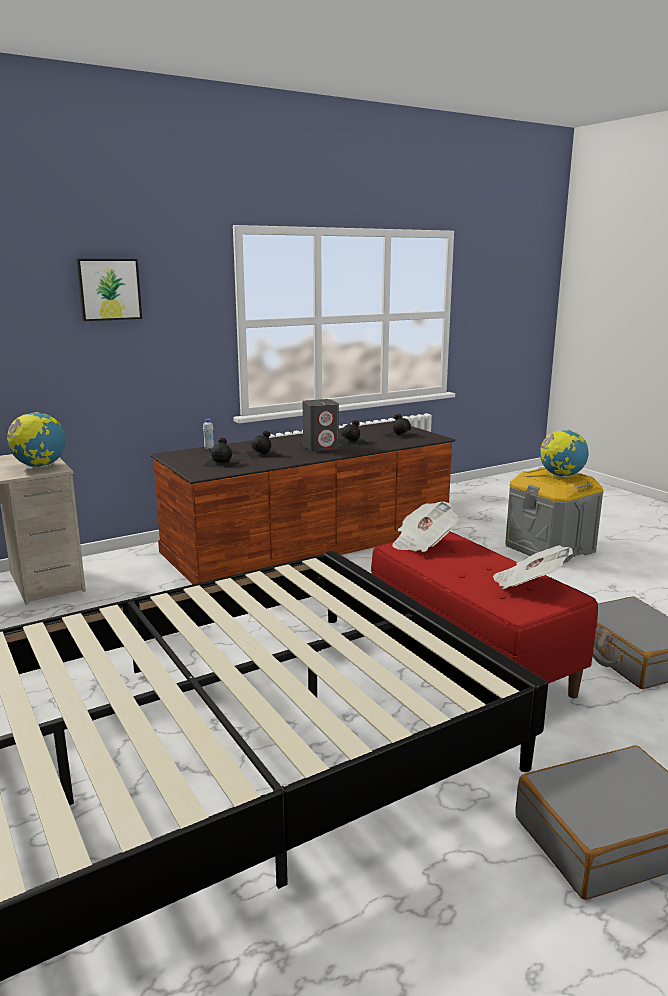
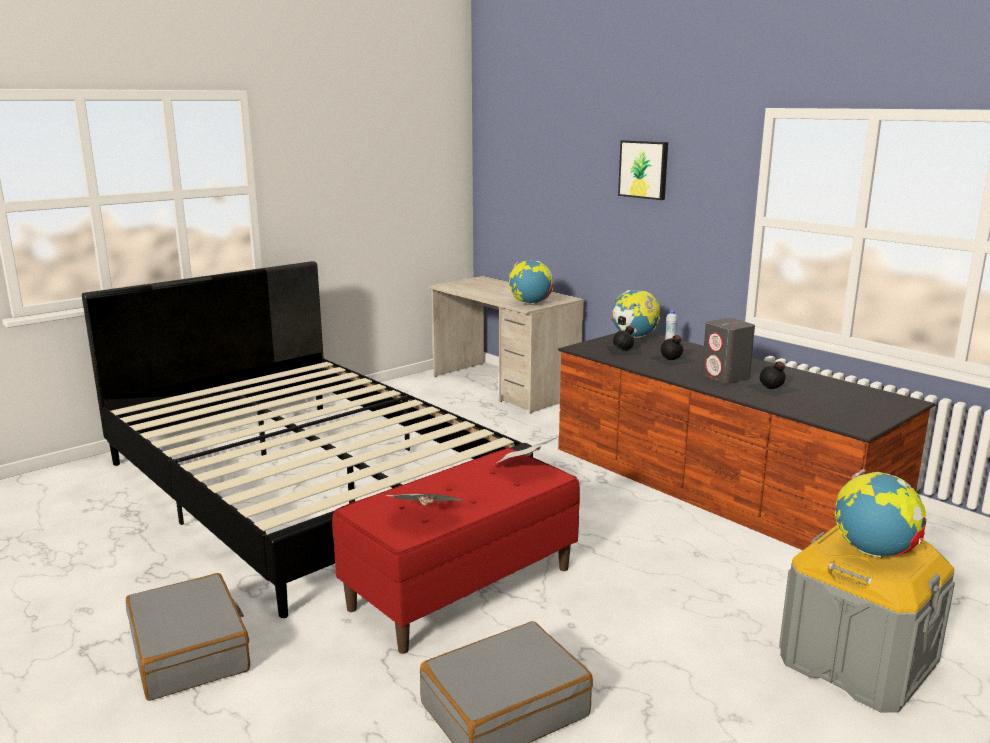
camera: 80 degrees right, 0 degrees up
(184, 456) = (634, 337): none -> globe
(400, 434) = (846, 408): black bottle -> none

